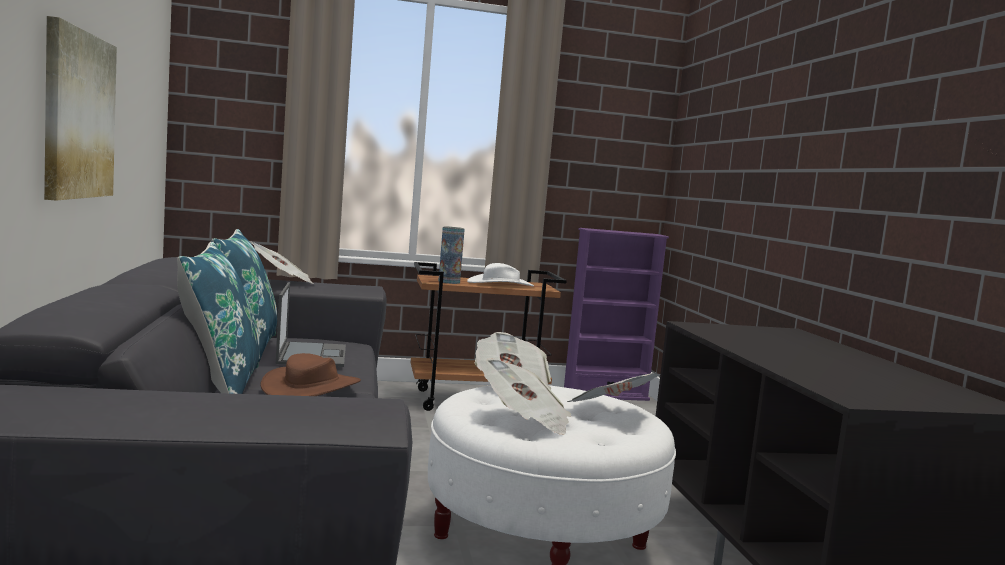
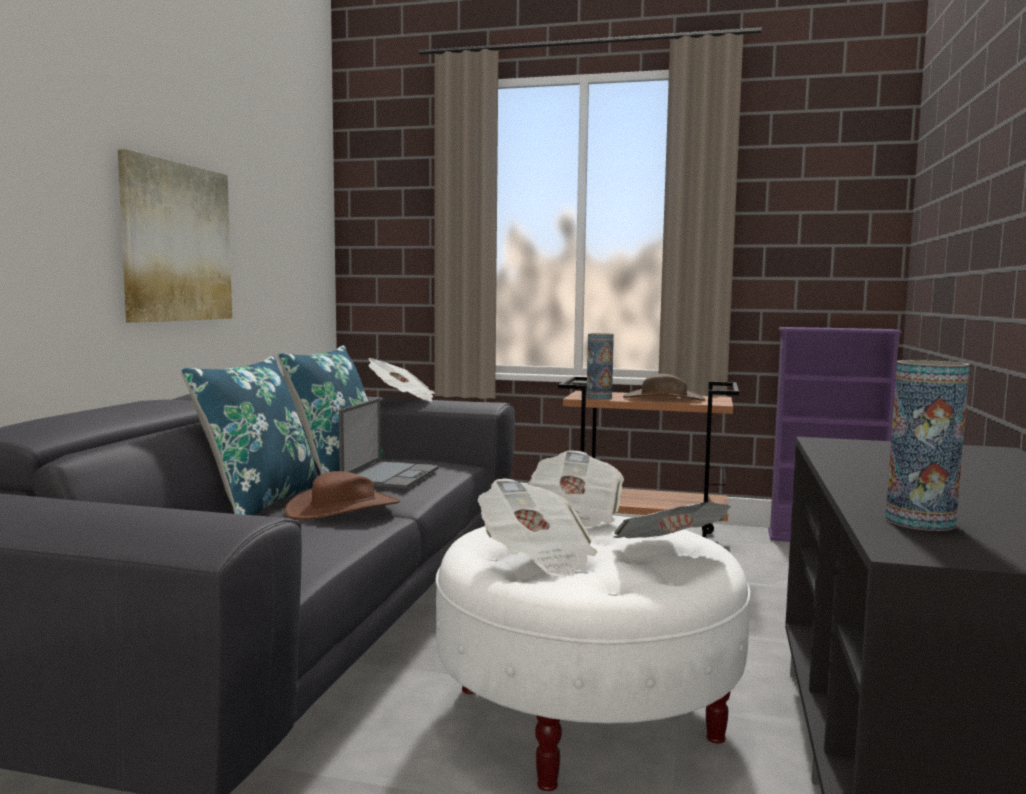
camera: 25 degrees right, 0 degrees up
(500, 284) = (663, 398): white hat -> brown hat
(832, 382) = (920, 521): none -> vase

